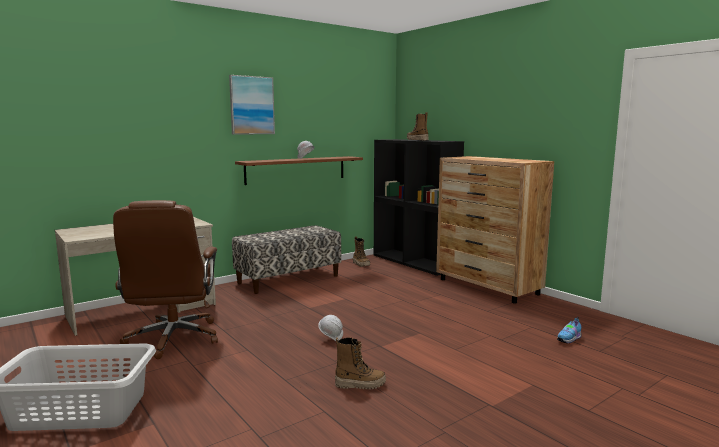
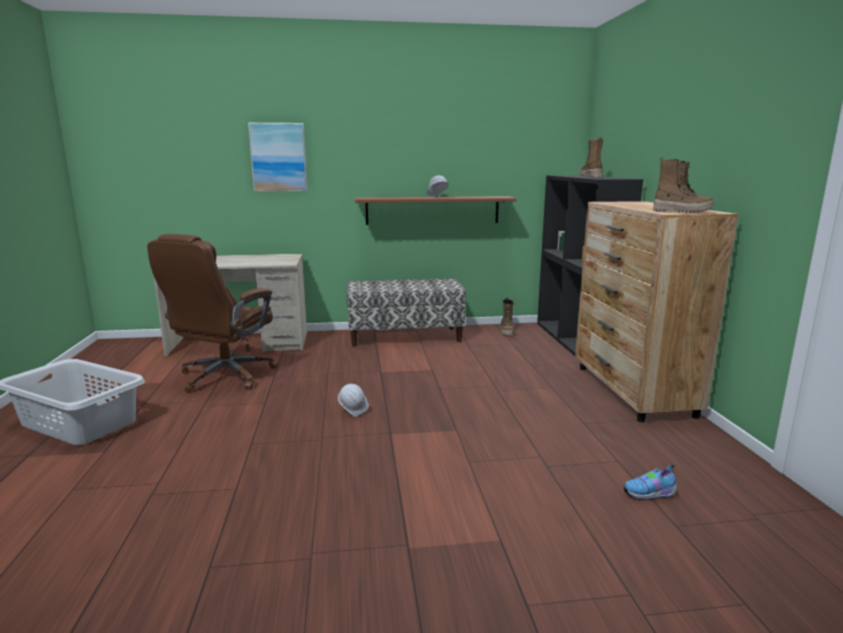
camera: 30 degrees right, 5 degrees up
(251, 105) = (377, 133): picture -> picture (278, 157)
(360, 384) = (308, 471): boot -> boot (682, 212)

